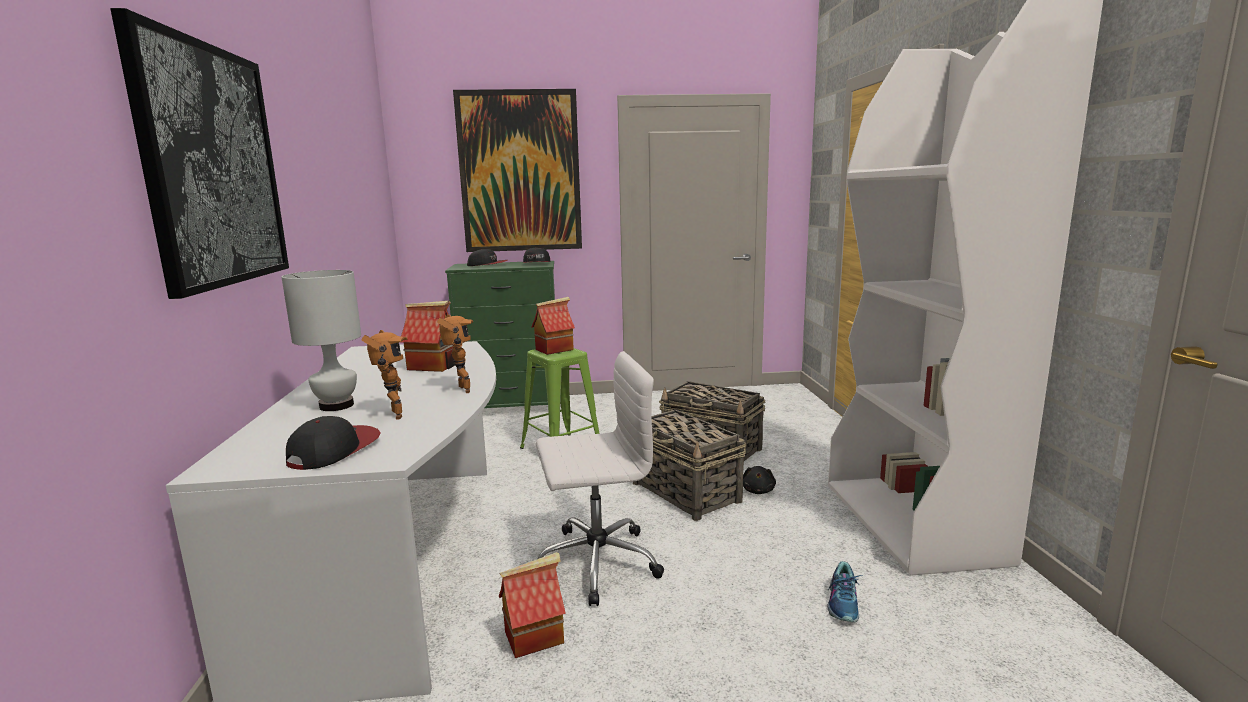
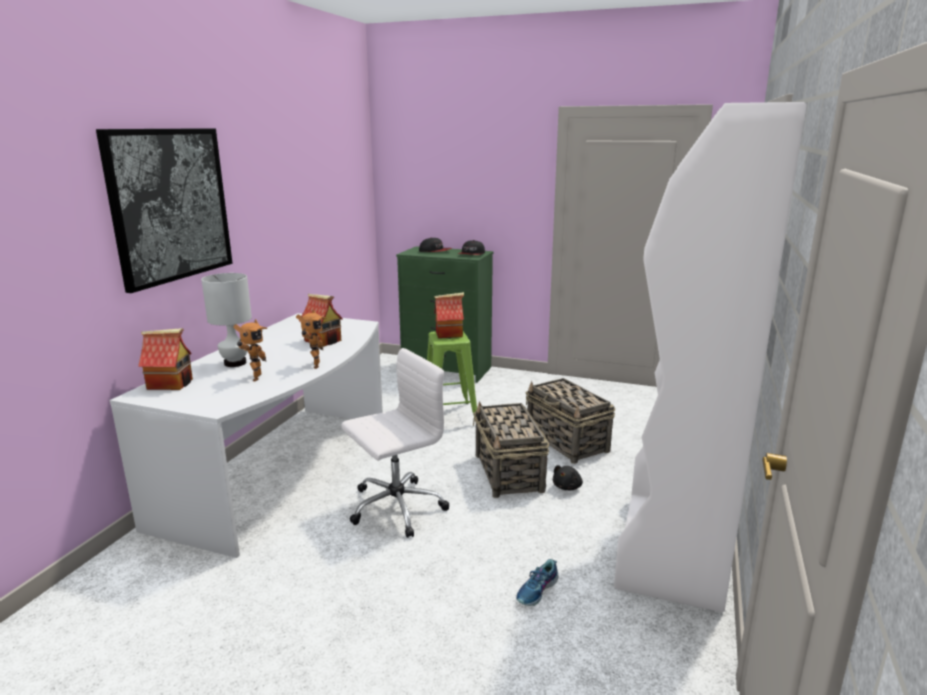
camera: 25 degrees right, 5 degrees up
(334, 450) = (199, 396): cap -> none
(520, 172) = (470, 173): picture -> none
(535, 636) = (317, 544): toy house -> toy house (171, 383)
(595, 562) = (395, 508): white office chair -> white office chair turned 45 degrees counterclockwise

